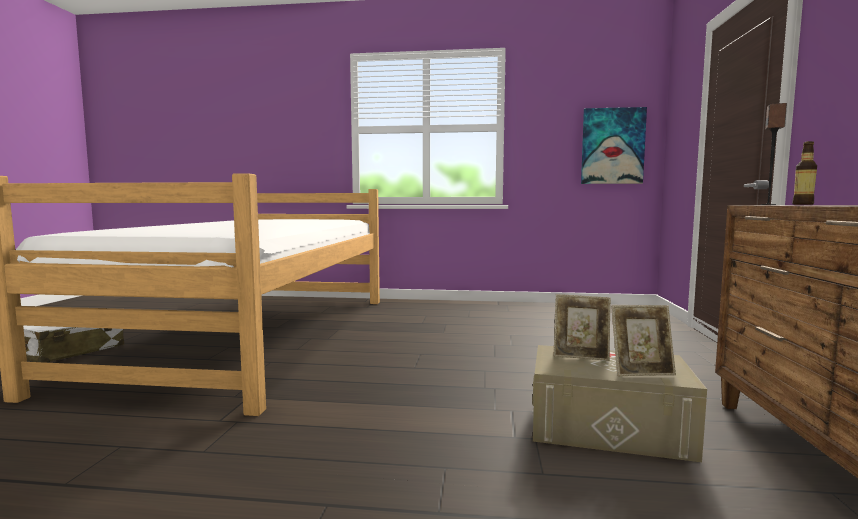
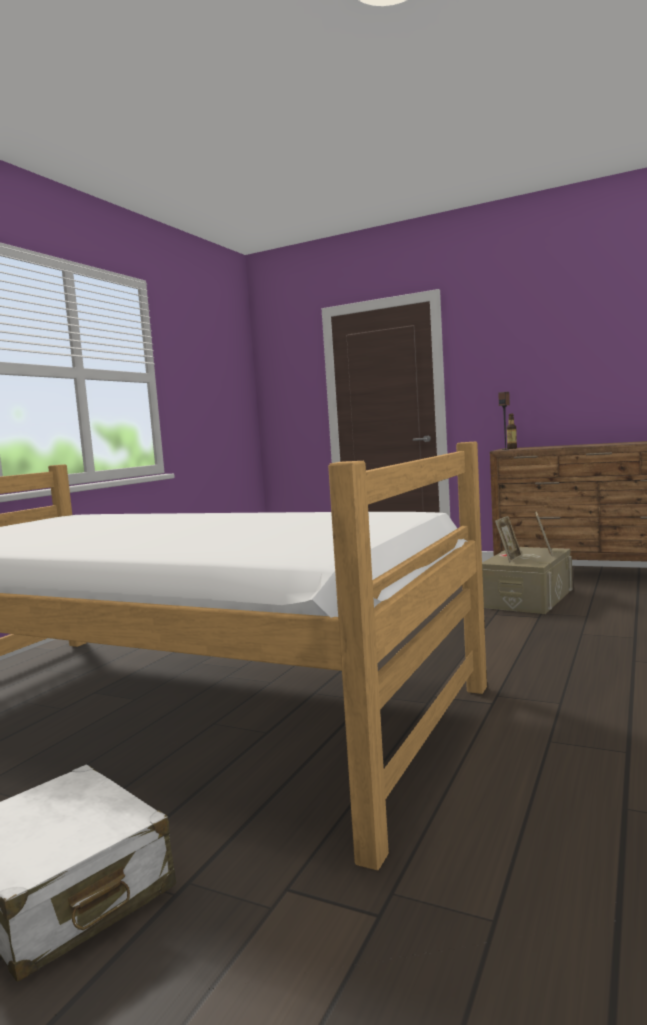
camera: 70 degrees left, 0 degrees up
(612, 146) = (231, 405): picture -> none

